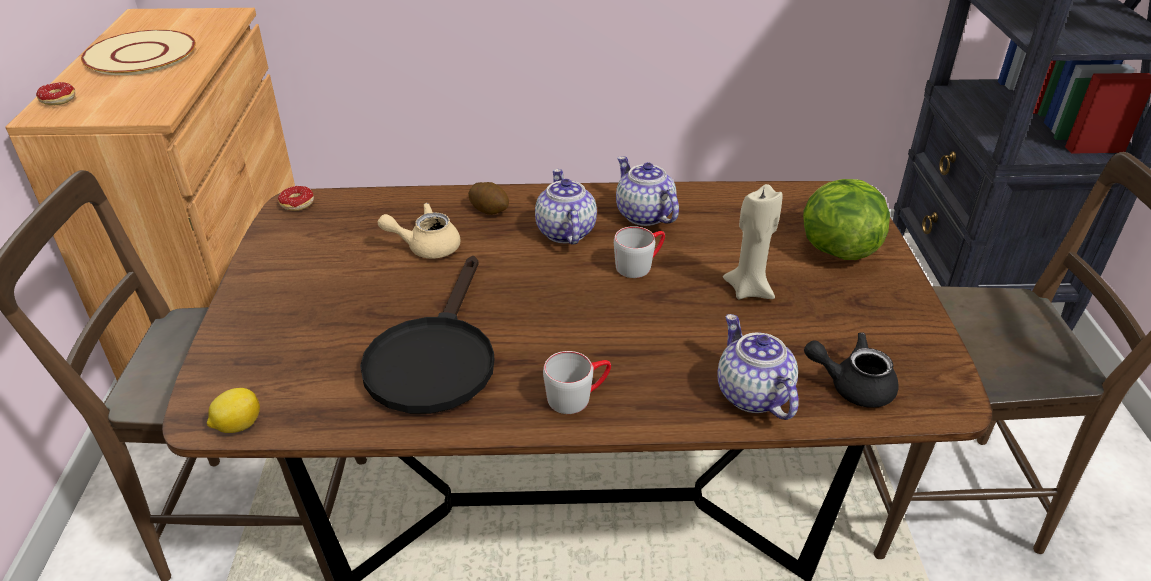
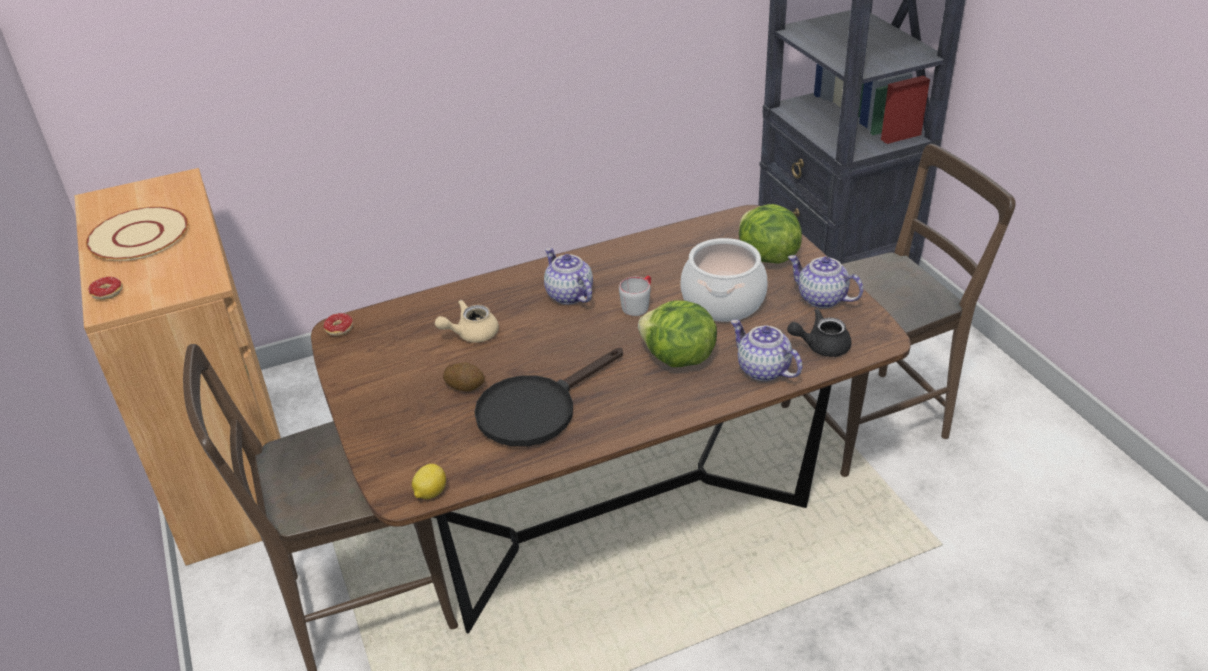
camera: 20 degrees left, 0 degrees up
(434, 357) = (536, 409): black frying pan -> black frying pan turned 60 degrees clockwise
(490, 209) = (499, 293): potato -> potato (465, 386)
(578, 396) = (652, 404): grey mug -> none
(643, 215) = (618, 267): teapot -> teapot (821, 298)
(647, 346) = (677, 359): none -> lettuce
(749, 289) = (723, 301): beige candle -> cooking pot

